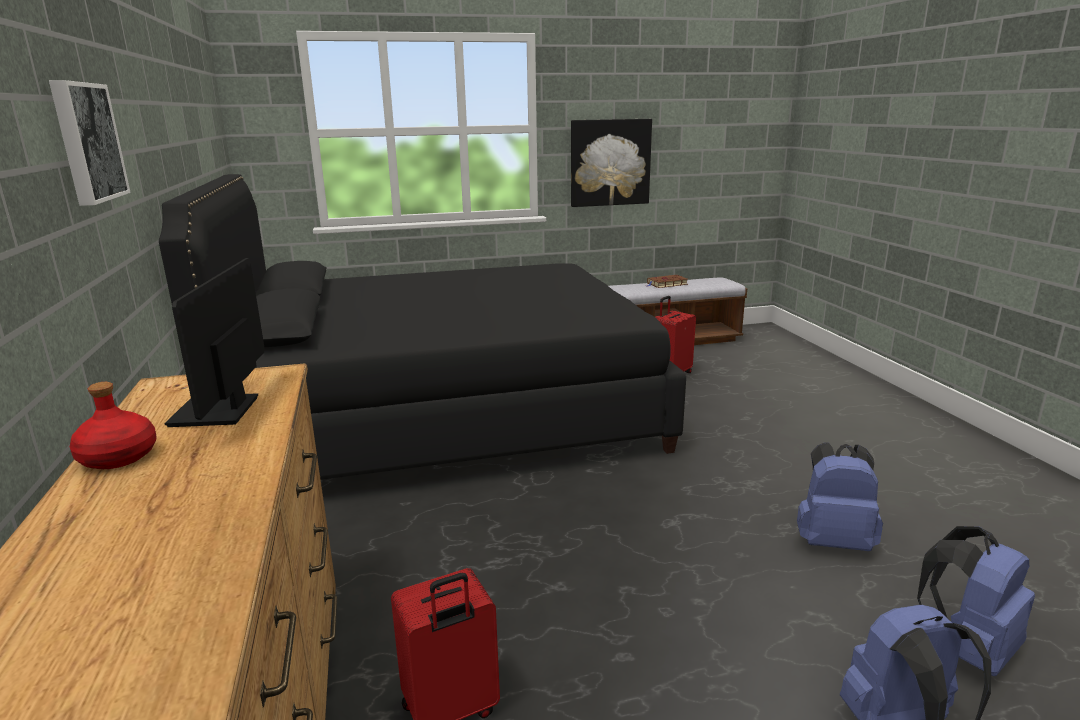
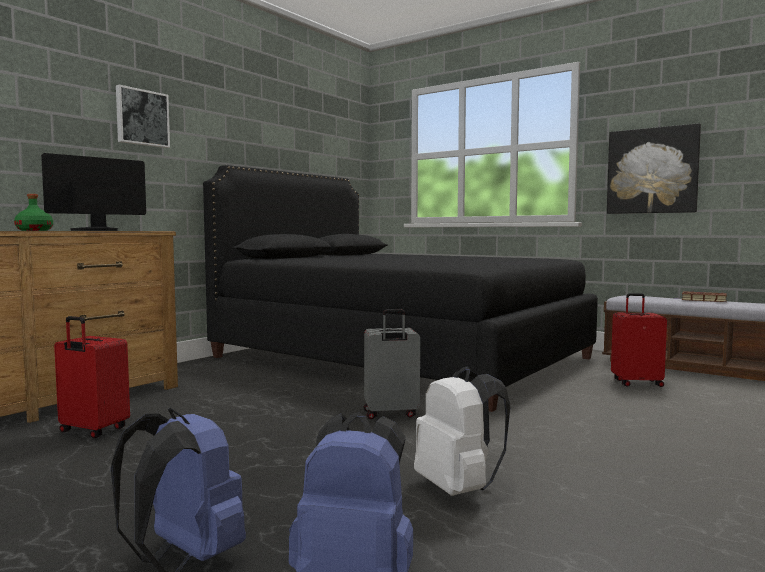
camera: 50 degrees right, 15 degrees down
(118, 457) = (34, 230): red bottle -> green bottle
(626, 495) = (390, 414): none -> grey suitcase
(833, 541) = (459, 489): blue backpack -> white backpack

